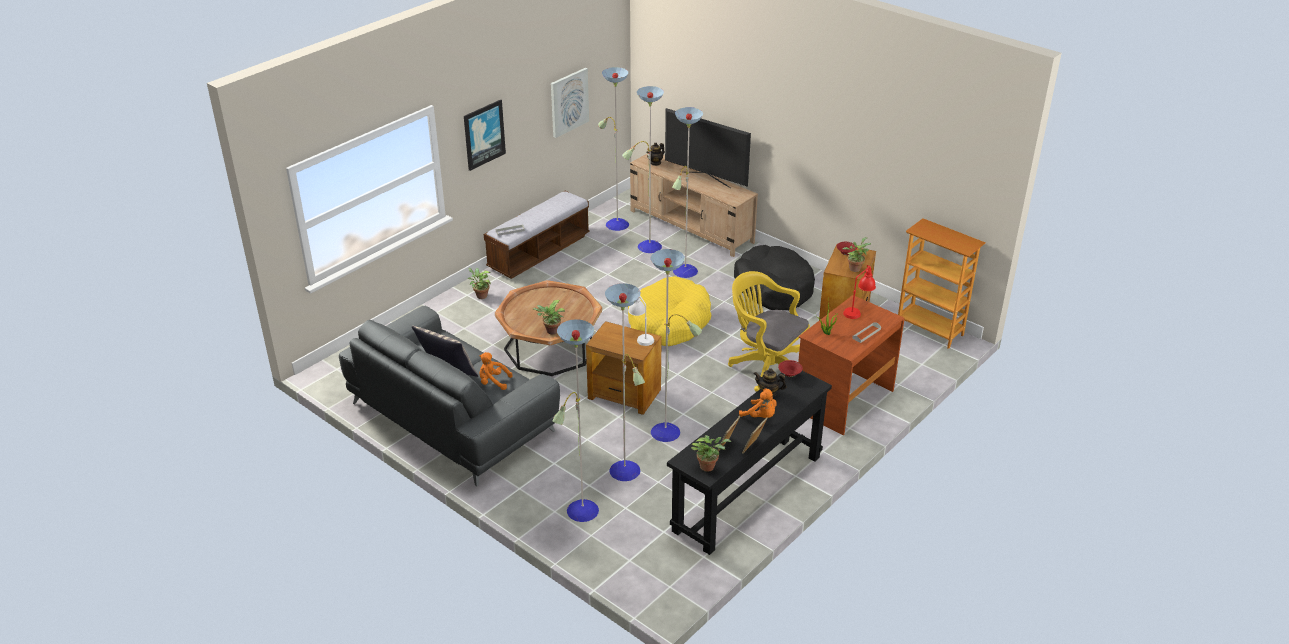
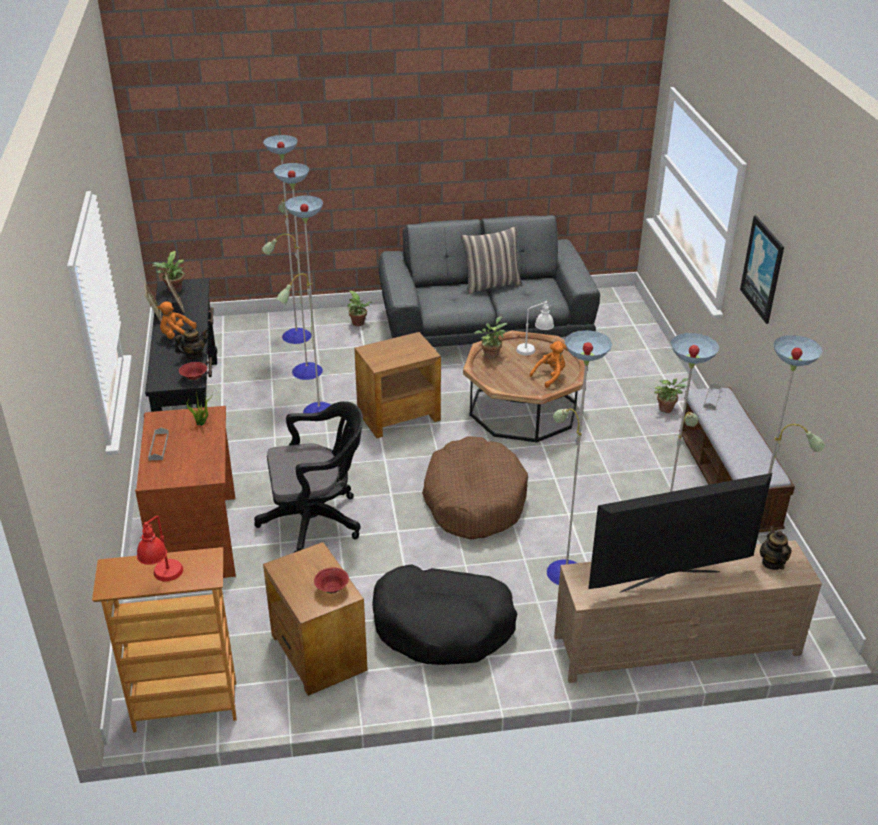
camera: 130 degrees right, 0 degrees up
(493, 382) = (450, 297): orange plush toy -> orange plush toy (550, 376)
(569, 102) = (837, 373): picture -> none
(640, 337) = (388, 362): white table lamp -> white table lamp (534, 350)
(669, 323) = (474, 500): yellow dog bed -> brown dog bed
(765, 366) = (317, 521): yellow office chair -> black office chair
(855, 268) = (294, 574): potted plant -> potted plant (359, 324)
(857, 311) = (196, 465): red table lamp -> red table lamp (164, 580)

